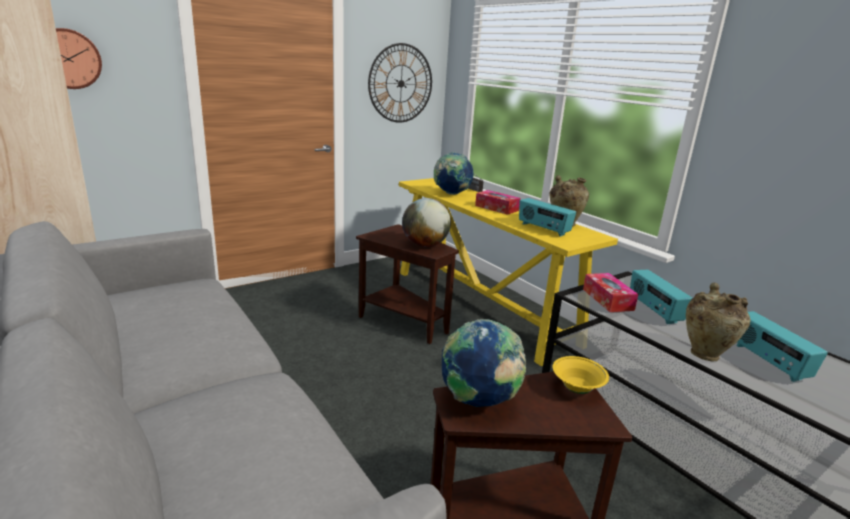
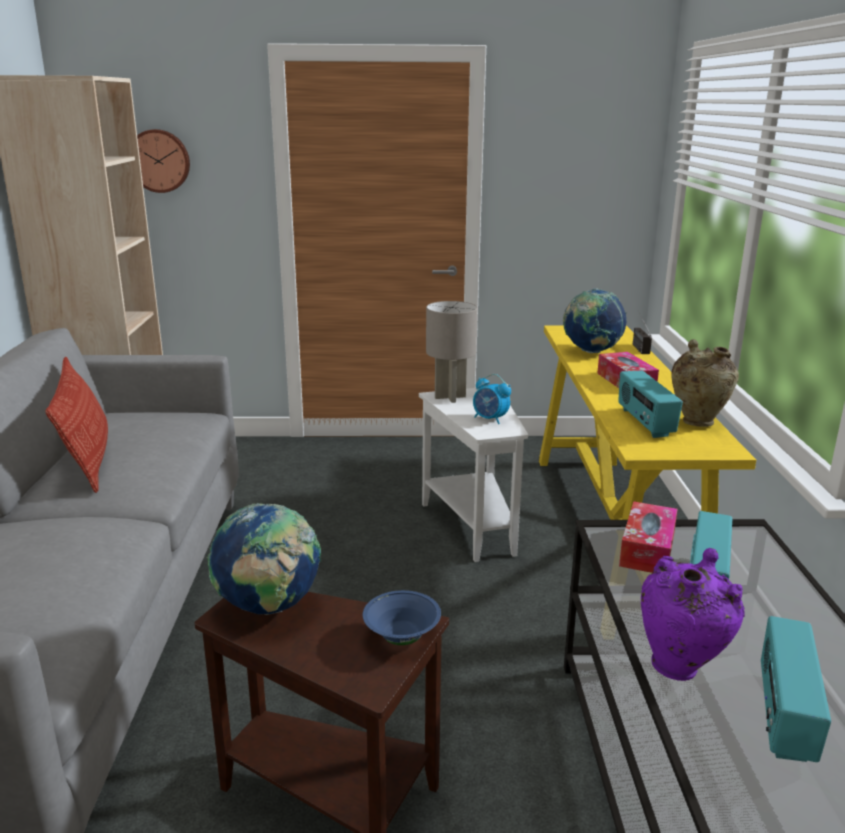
camera: 35 degrees right, 0 degrees up
(148, 338) = (88, 459): none -> pillow
(380, 235) = (450, 397): none -> grey table lamp
(401, 83) = (577, 181): wall clock -> none
(403, 321) = (473, 524): brown side table -> white side table
(425, 245) = (490, 419): globe -> alarm clock
(577, 389) = (402, 638): yellow bowl -> blue bowl
(705, 354) = (681, 667): beige vase -> purple vase

